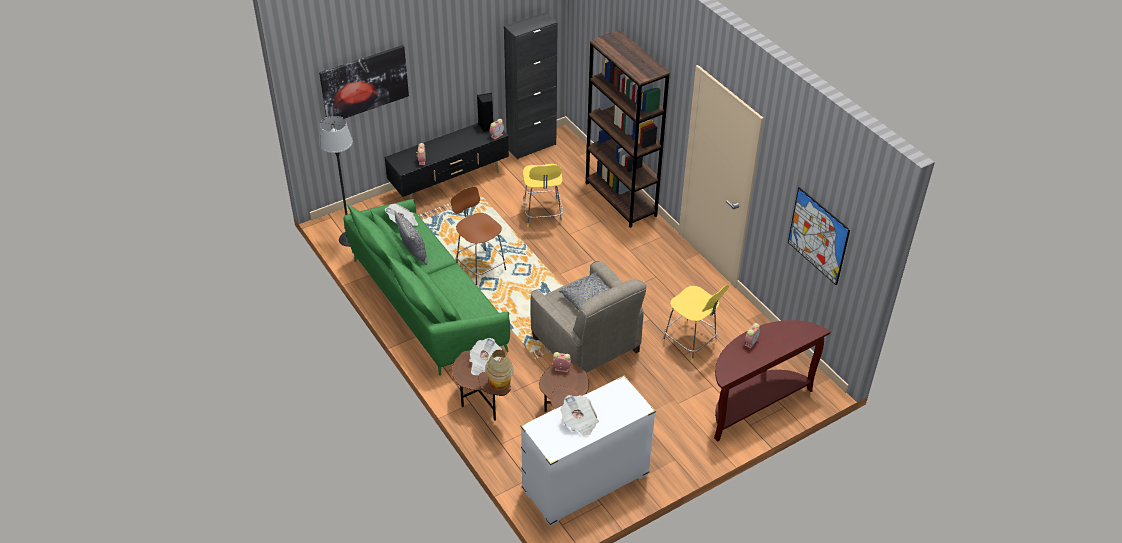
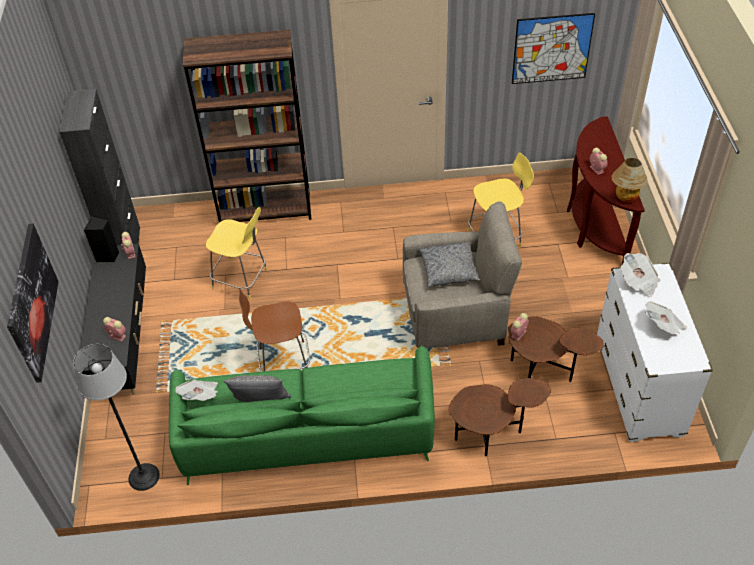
camera: 60 degrees left, 5 degrees up
(484, 364) = (478, 397): newspaper -> newspaper (638, 282)
(499, 385) = (535, 389): table lamp -> table lamp (624, 198)

